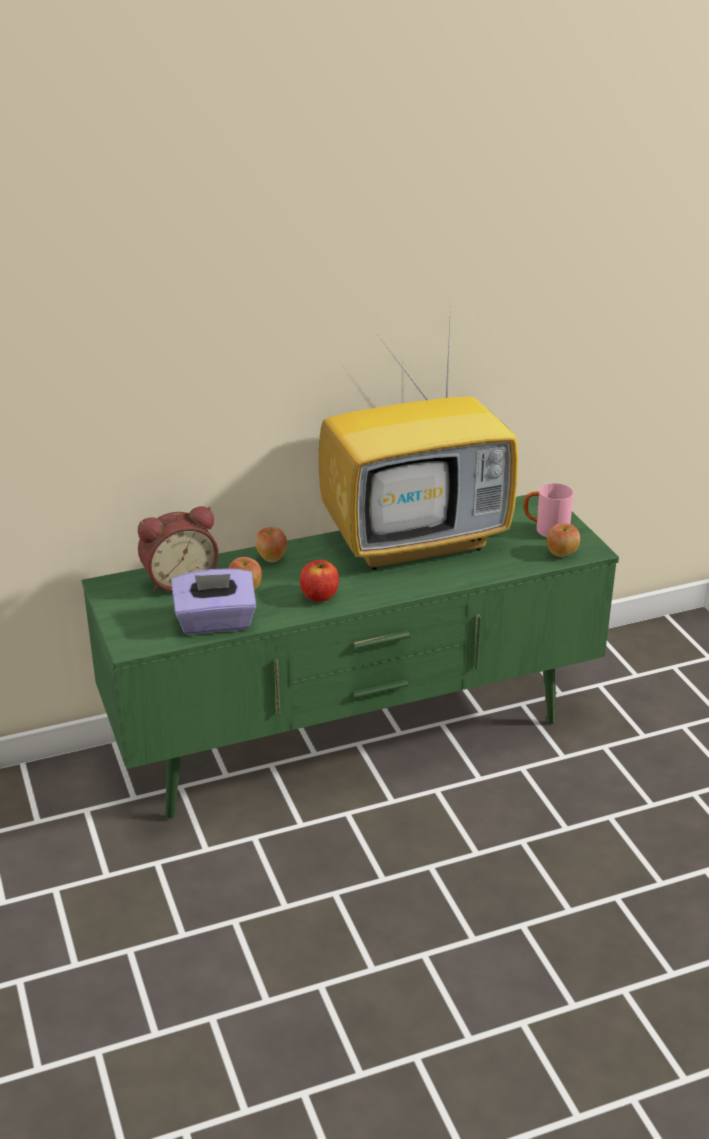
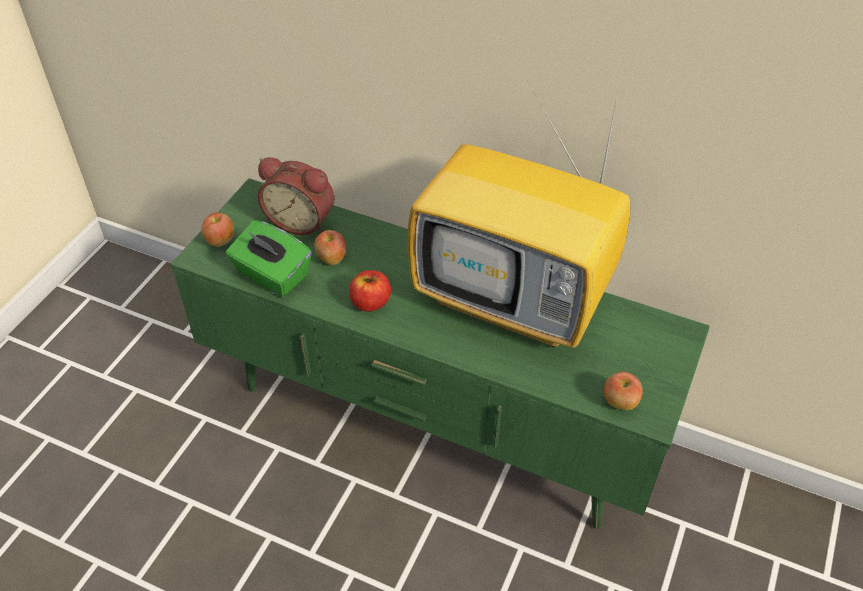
camera: 45 degrees right, 15 degrees up
(215, 622) = (272, 276): purple tissue box -> green tissue box
(271, 558) = (387, 242): apple -> apple (220, 241)
(545, 530) = (641, 366): pink mug -> none

